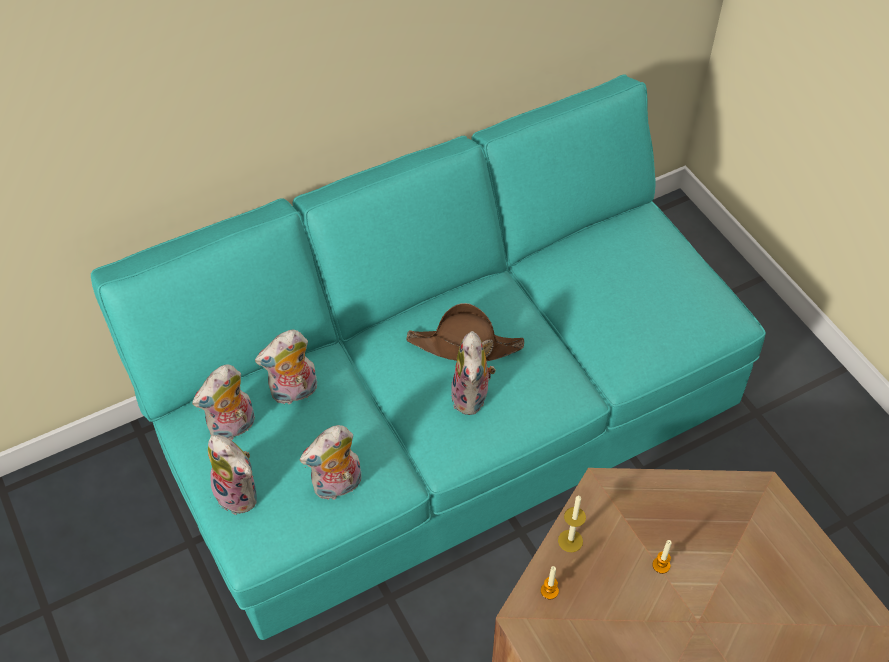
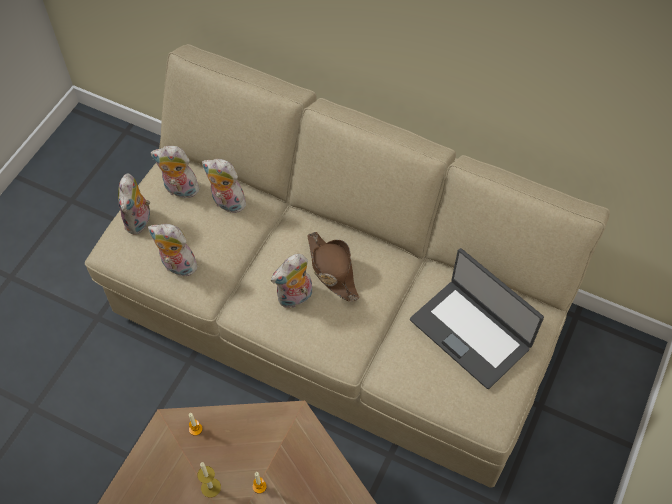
camera: 55 degrees right, 5 degrees up
(444, 419) = (337, 312): turquoise sofa -> beige sofa
(570, 541) = (240, 420): candle -> candle (211, 487)
(629, 277) = (471, 332): none -> laptop

